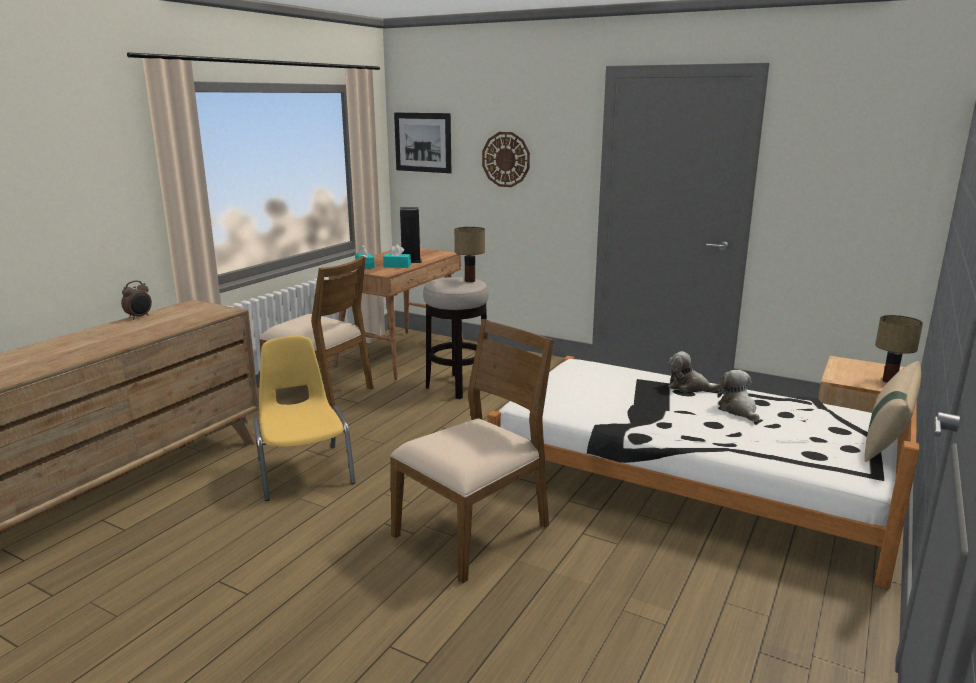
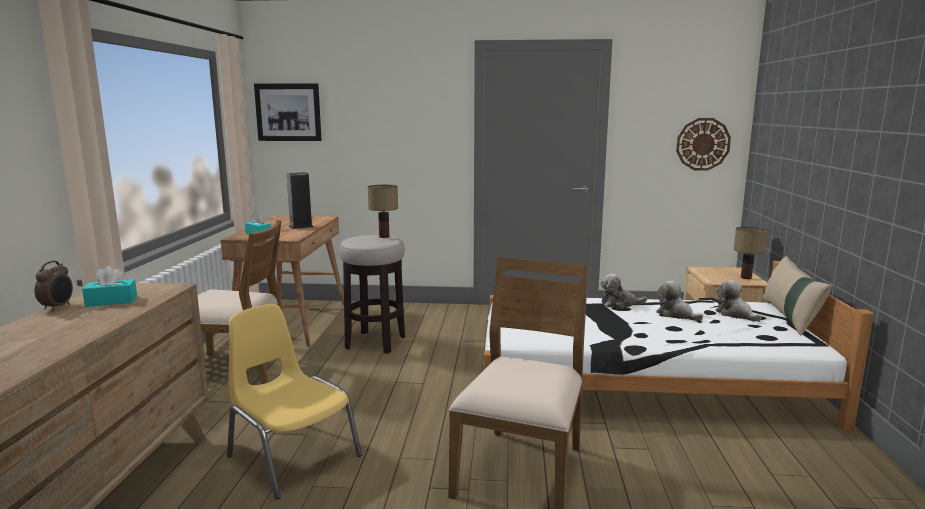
camera: 25 degrees left, 5 degrees down
(397, 266) = (293, 231): turquoise tissue box -> turquoise tissue box (111, 301)
(506, 159) = (380, 125): wall clock -> wall clock (703, 144)
(814, 422) = (735, 314): none -> plush toy

